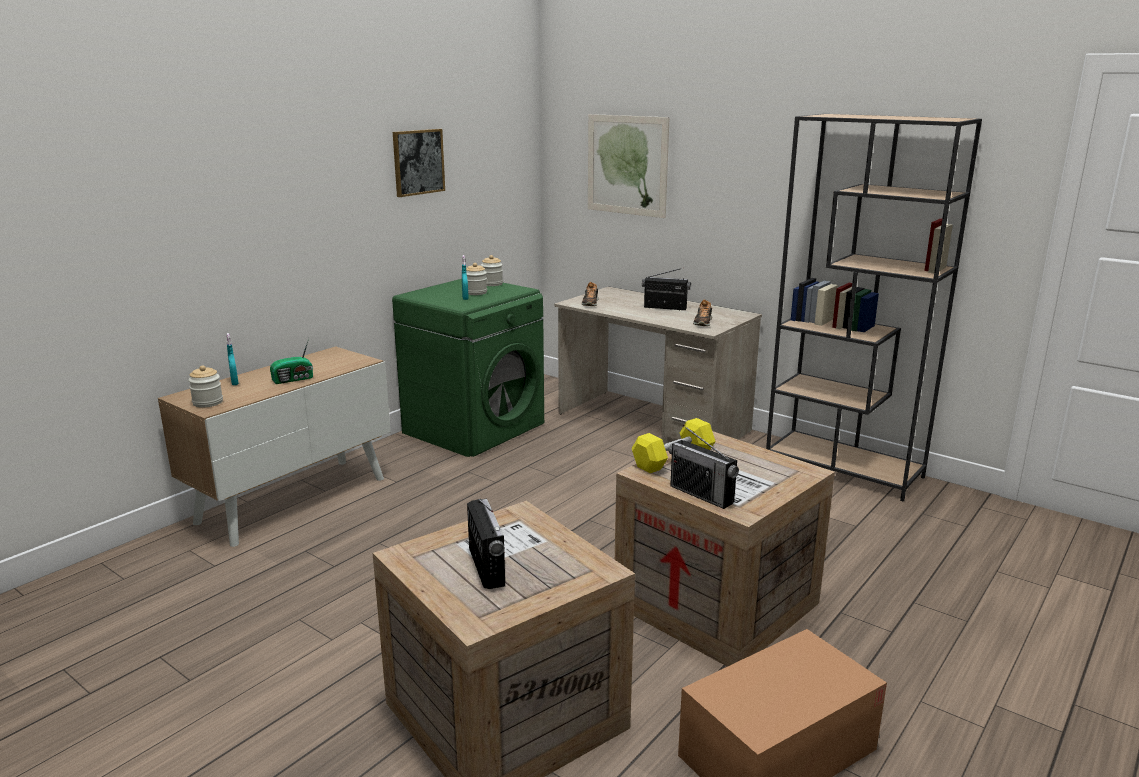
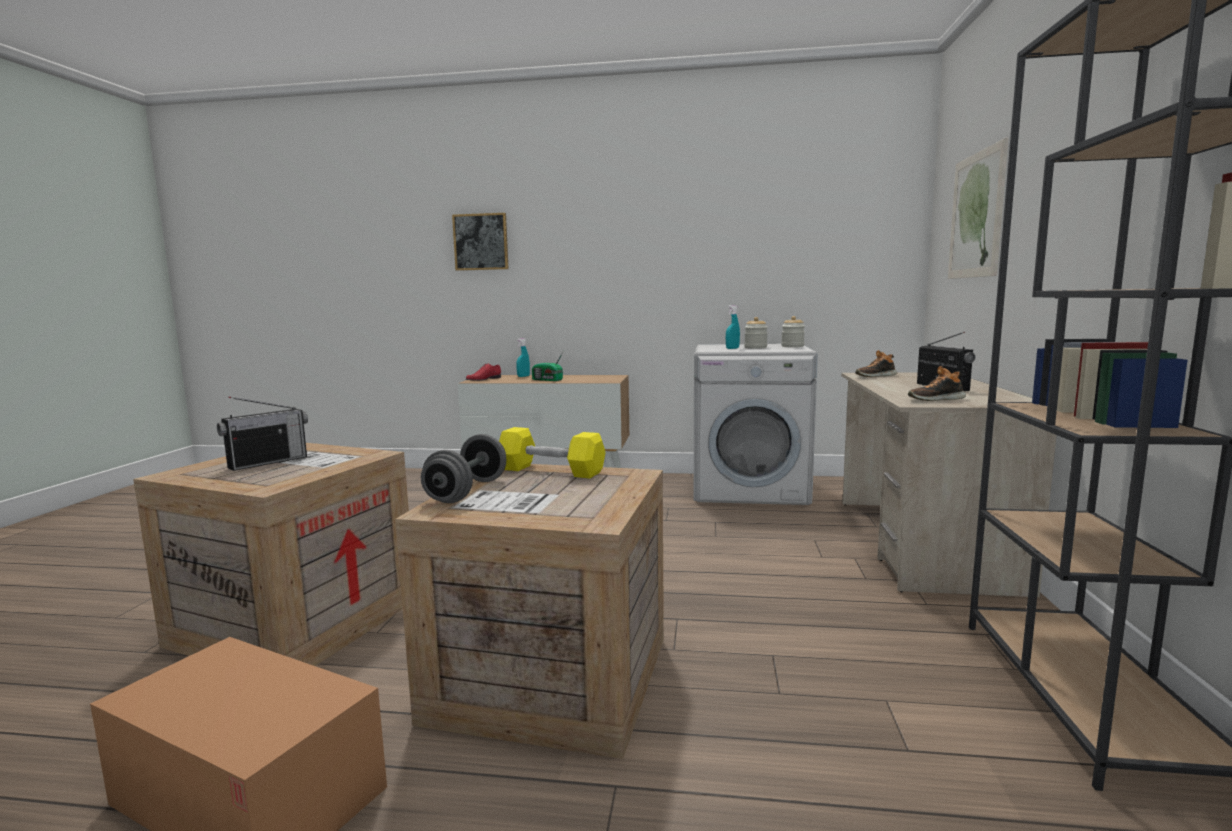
camera: 60 degrees right, 10 degrees down
(207, 402) = (483, 379): jar -> red shoe
(418, 162) = (743, 225): picture -> picture (481, 242)
(477, 428) = (751, 489): green washing machine -> white washing machine
(701, 494) = (467, 491): radio -> grey dumbbell

